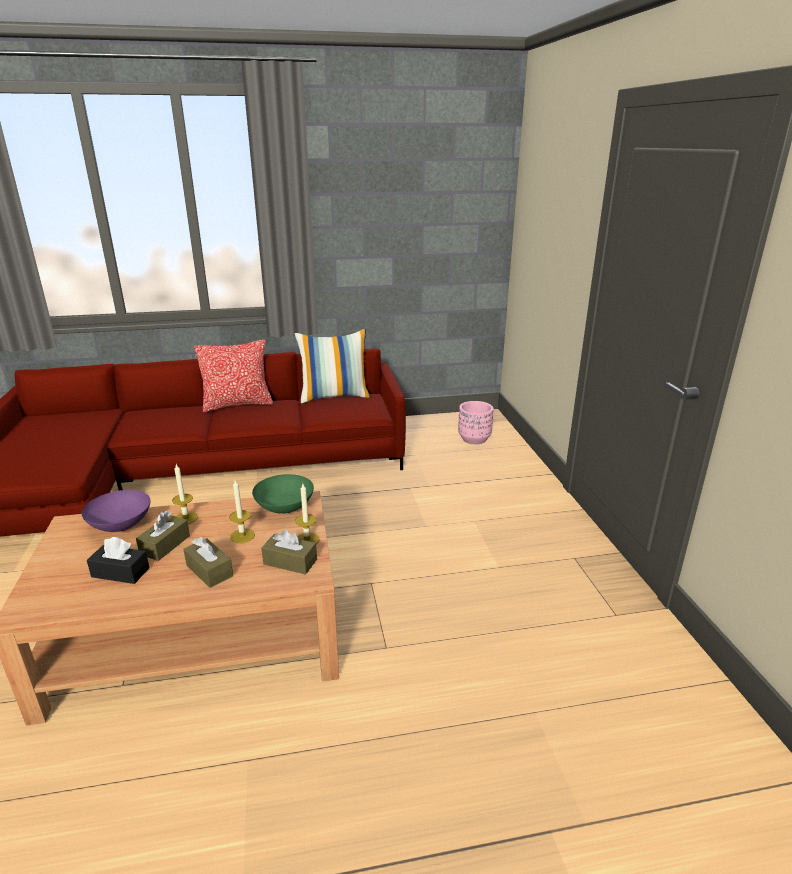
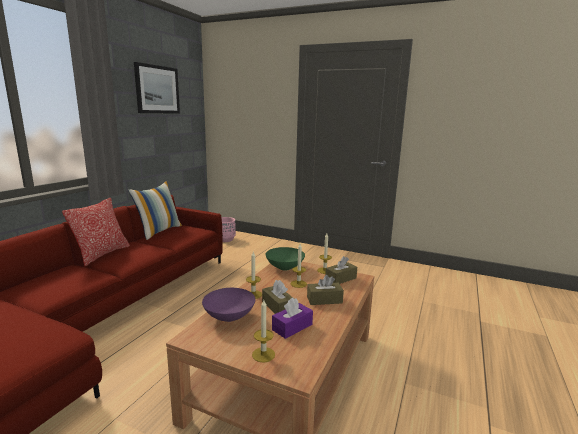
camera: 55 degrees left, 10 degrees down
(52, 576) = (263, 354): none -> candle
(120, 572) = (292, 327): black tissue box -> purple tissue box
(405, 185) = (157, 89): none -> picture

